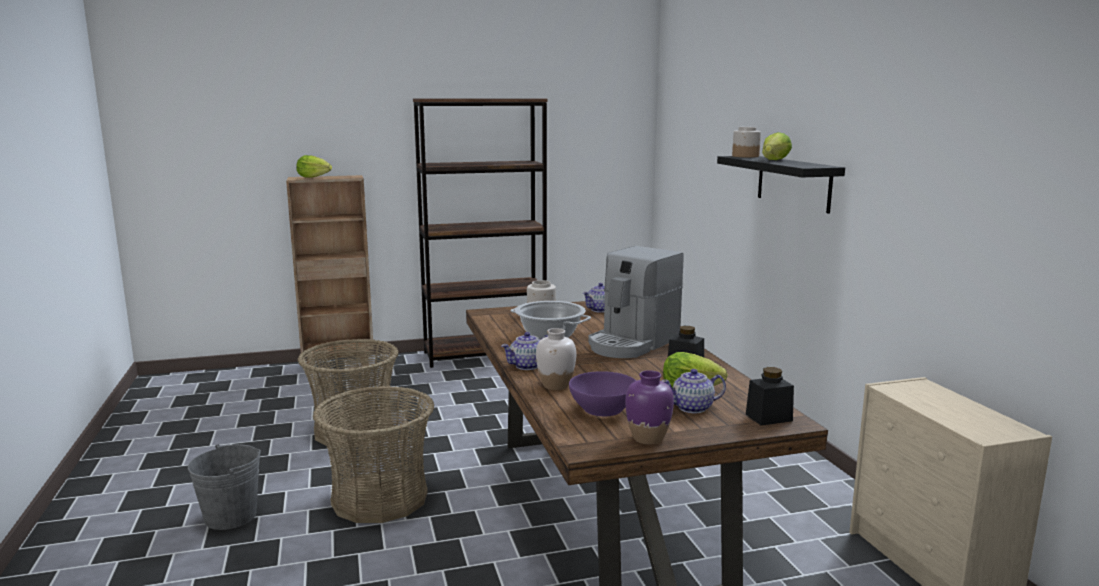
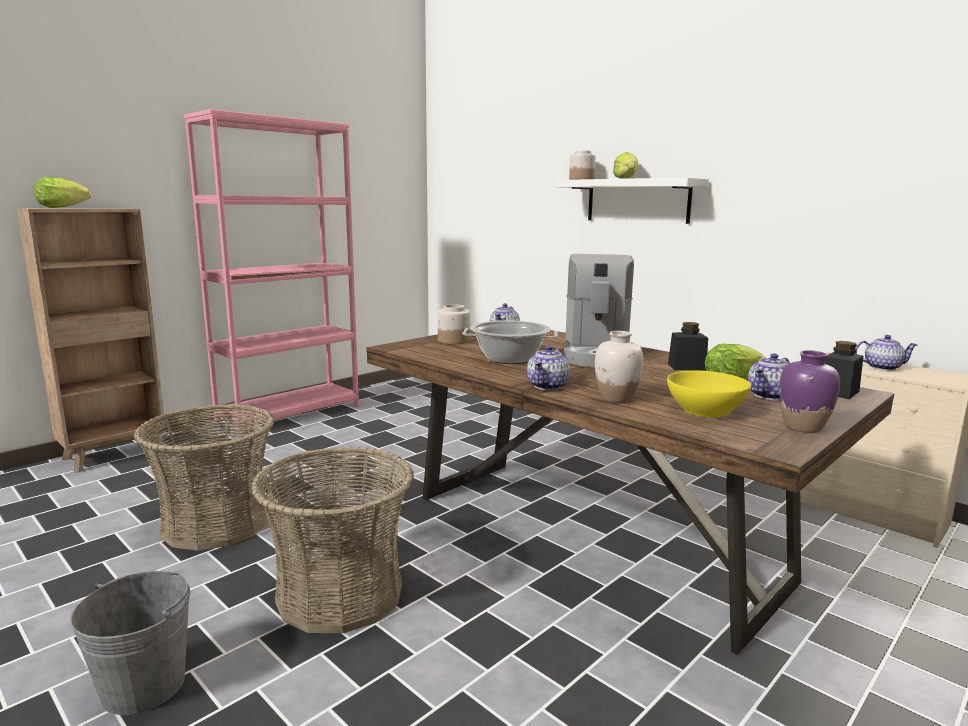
camera: 30 degrees left, 0 degrees up
(485, 354) = (290, 414): brown bookcase -> pink bookcase
(603, 409) = (705, 410): purple bowl -> yellow bowl
(793, 182) = (637, 201): black shelf -> white shelf
(943, 405) = (881, 367): none -> teapot

